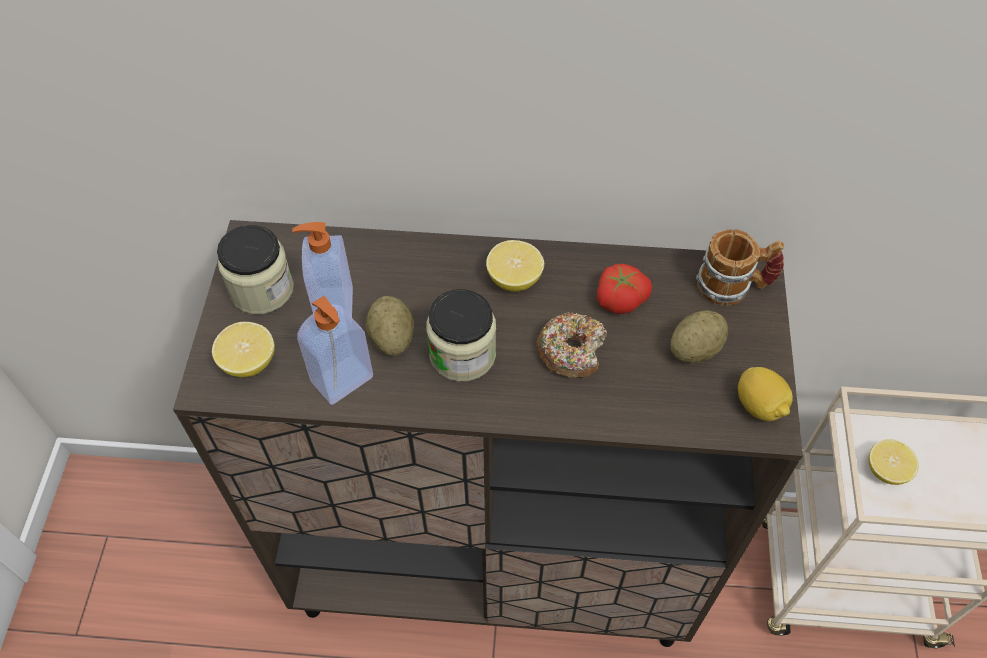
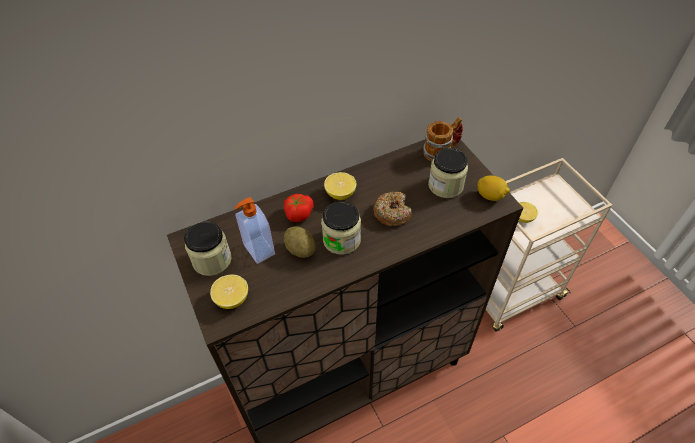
camera: 30 degrees left, 5 degrees down
(343, 381) = (291, 282): soap dispenser -> none
(619, 298) = (396, 179): tomato -> tomato (298, 213)
(695, 349) = (445, 185): potato -> jar

